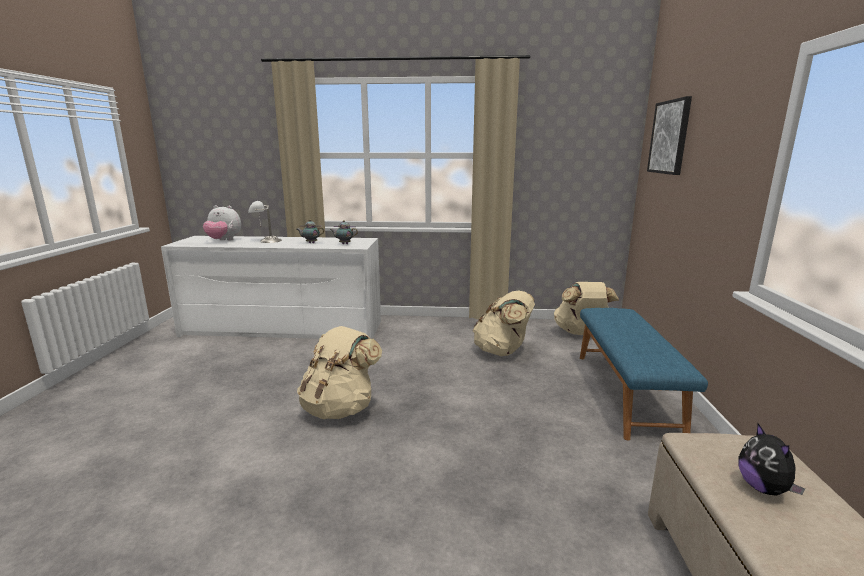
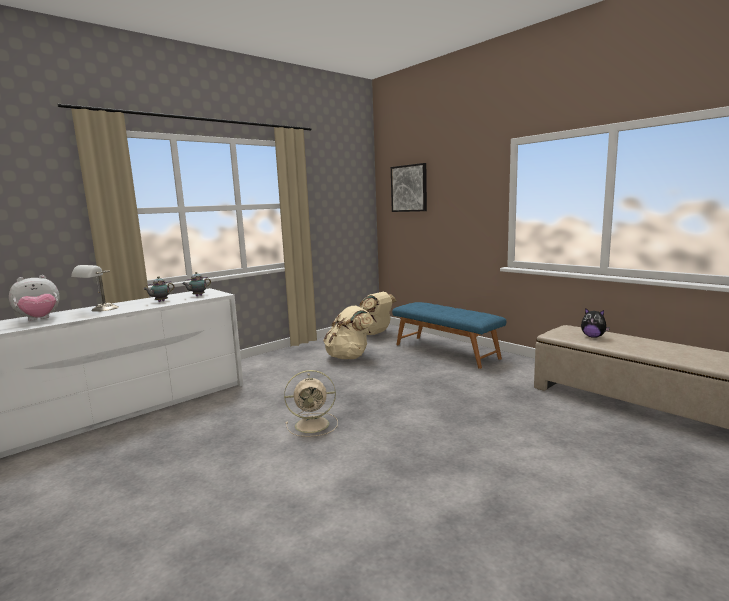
camera: 45 degrees left, 5 degrees down
(340, 408) = (313, 424): beige backpack -> beige fan

